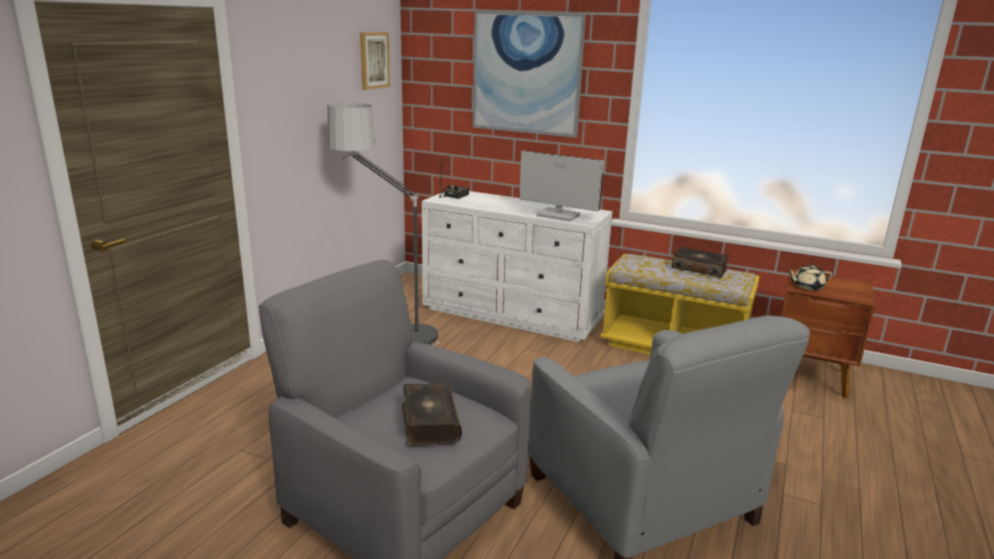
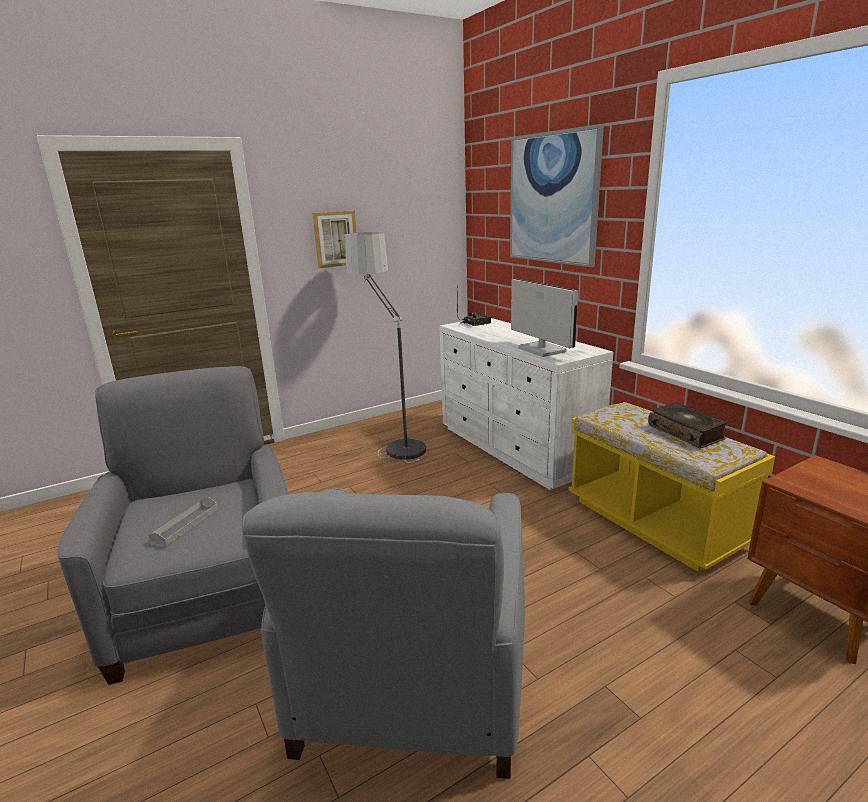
camera: 35 degrees right, 0 degrees up
(373, 60) = (425, 194): picture -> picture (335, 239)
(429, 423) = (185, 524): book -> grey tray
(807, 287) = (803, 483): beige teapot -> none

